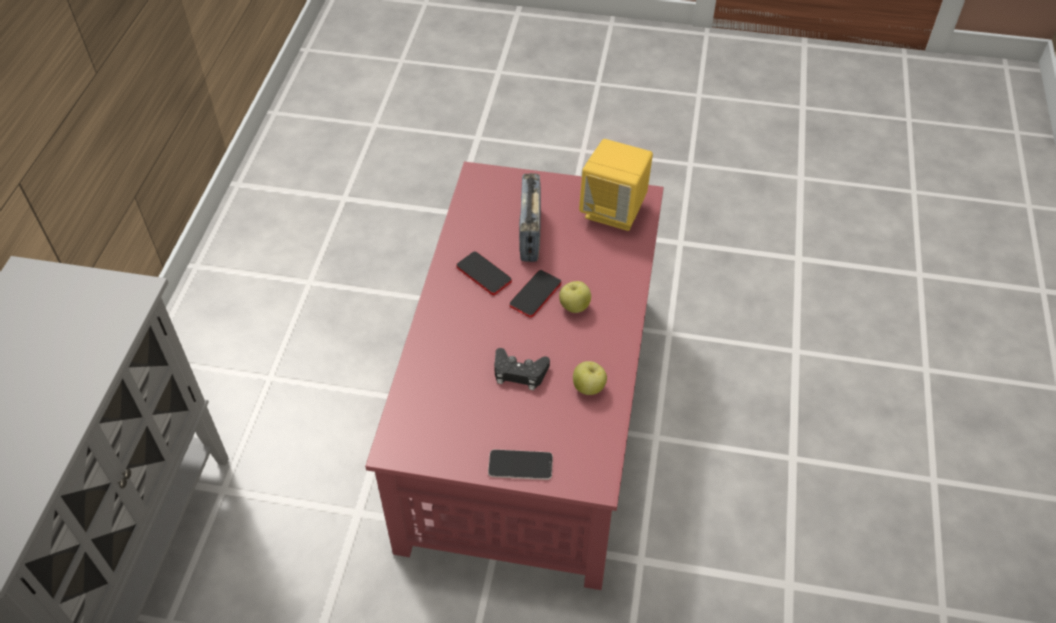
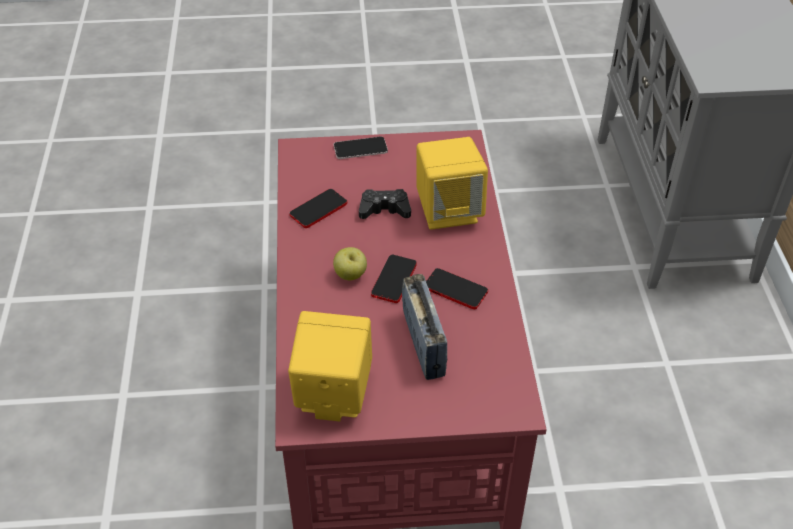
camera: 165 degrees right, 5 degrees down
(454, 357) = (449, 211): none -> yellow speaker
(588, 387) = (318, 209): apple -> phone

